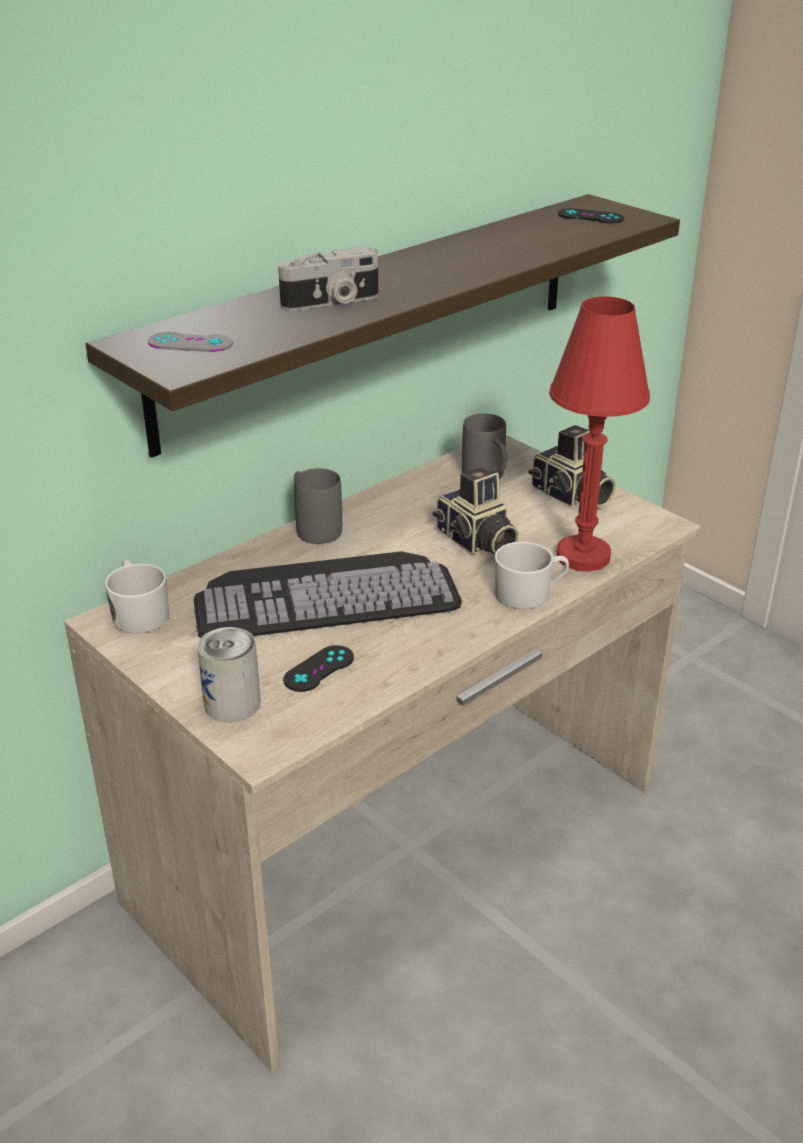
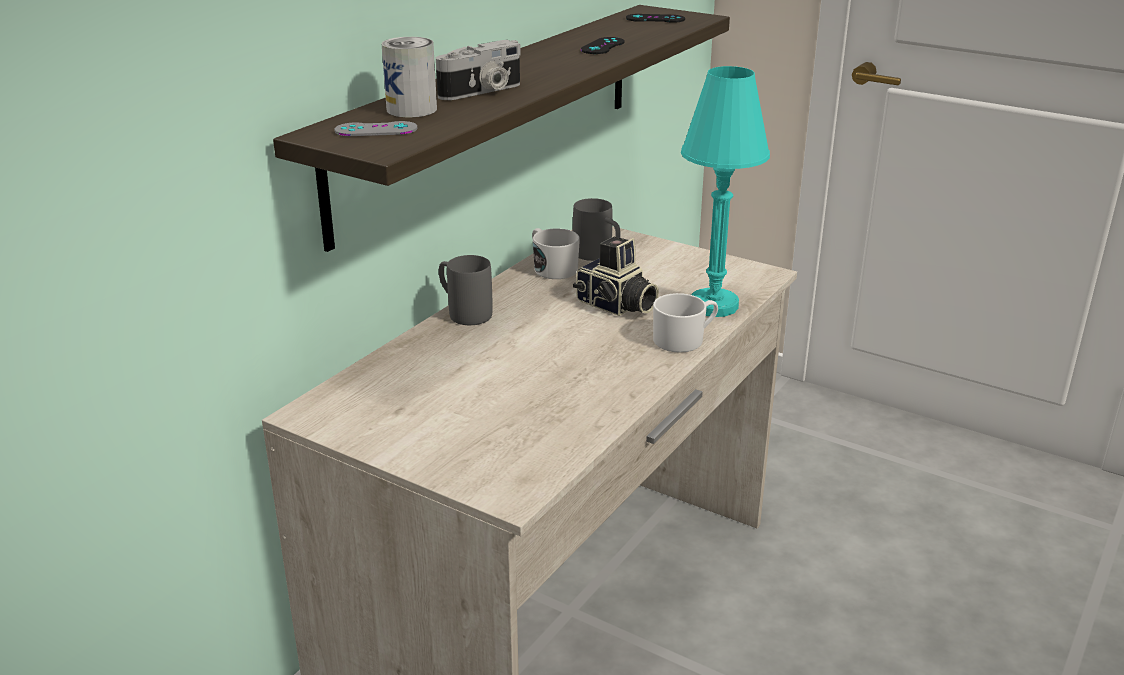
camera: 15 degrees left, 5 degrees down
(139, 613) = (334, 402): white mug -> white mug (552, 268)
(232, 704) = (465, 463): can -> can (411, 109)
(319, 669) = (531, 423): black game controller -> black game controller (602, 46)
(327, 593) = (504, 363): keyboard -> none
(571, 496) = (678, 262): camera -> none
(583, 556) = (713, 306): red table lamp -> turquoise table lamp

